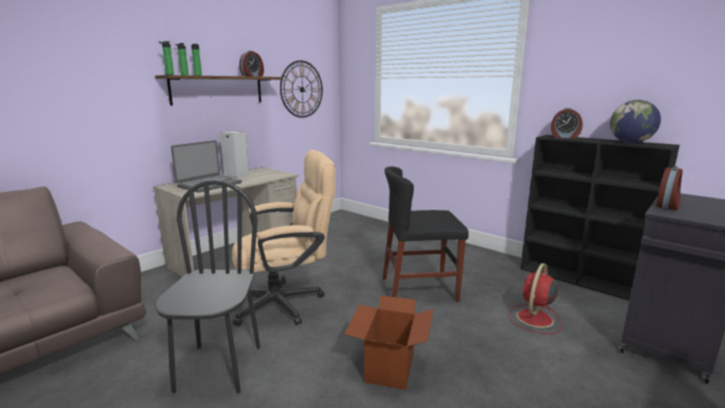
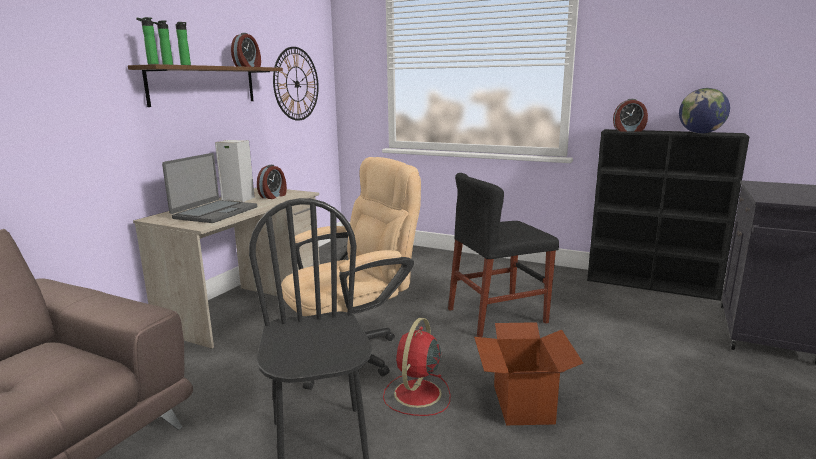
camera: 15 degrees left, 0 degrees up
(534, 319) = (634, 329): red fan -> red fan (417, 394)
(668, 205) = (765, 193): alarm clock -> alarm clock (273, 196)

